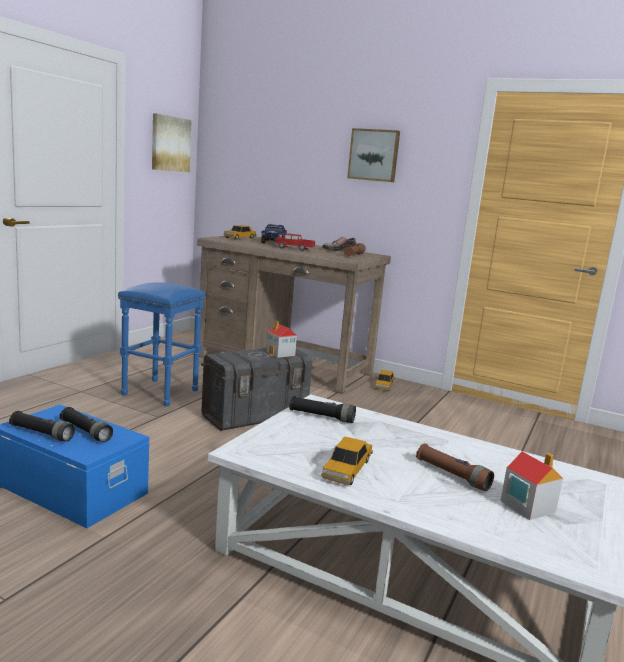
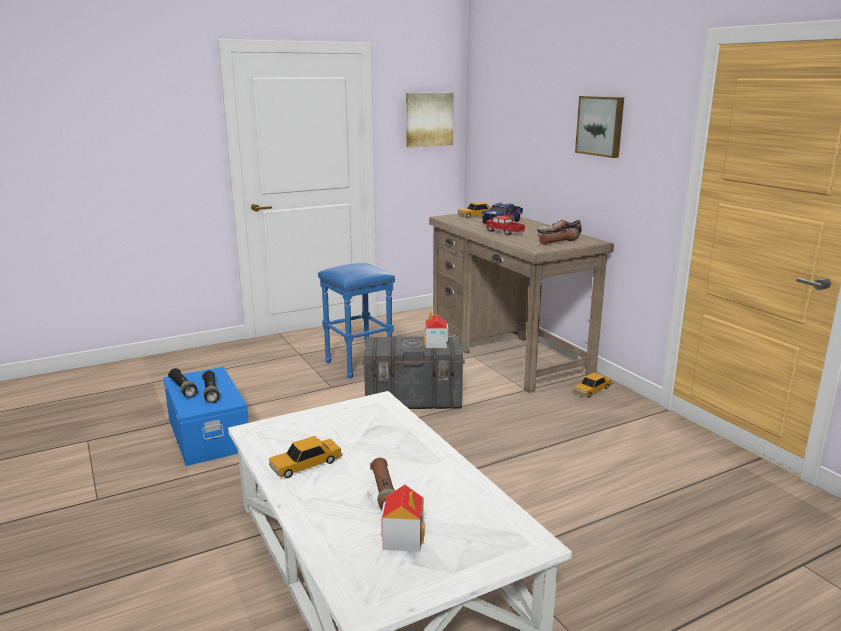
camera: 35 degrees right, 5 degrees up
(321, 417) = (361, 414): black flashlight -> none

